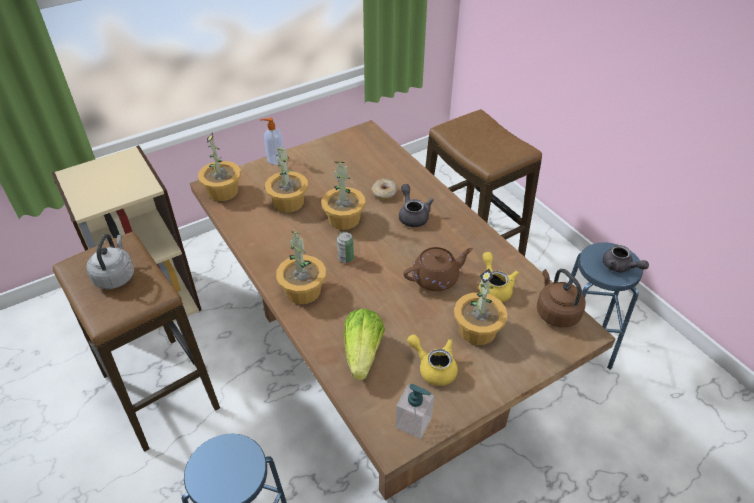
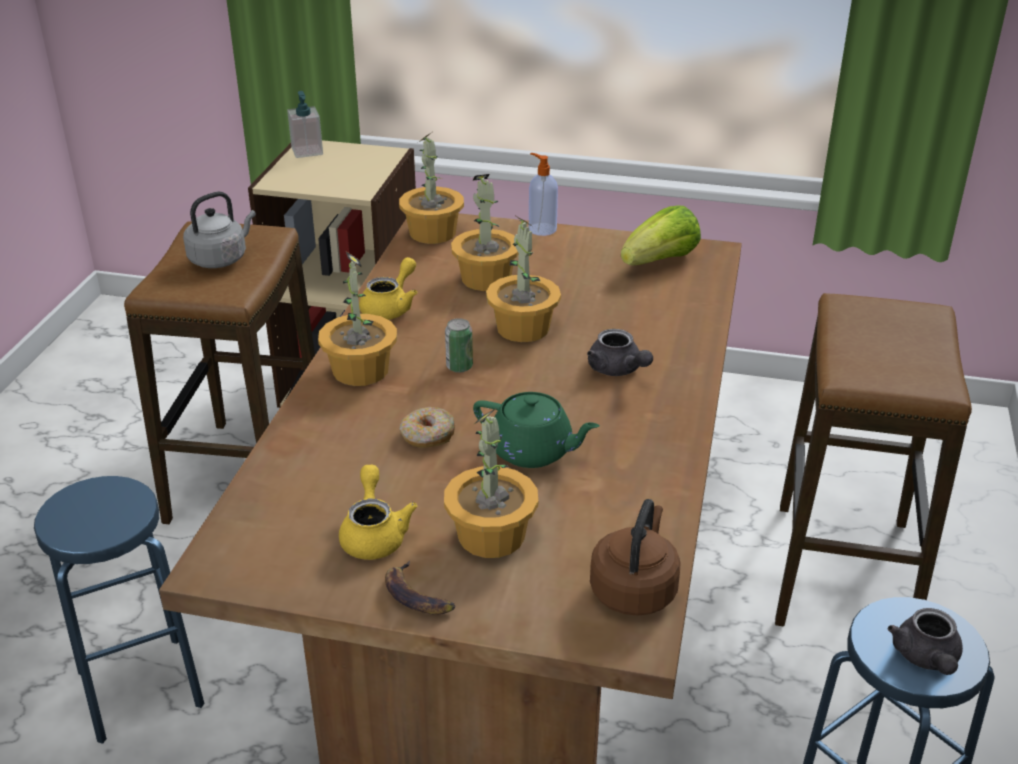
camera: 45 degrees right, 10 degrees down
(362, 353) = (323, 467): lettuce -> lettuce (660, 261)
(384, 193) = (620, 328): donut -> donut (427, 436)
(412, 215) = (618, 370): grey teapot -> grey teapot turned 120 degrees clockwise
(413, 422) = (264, 567): soap dispenser -> soap dispenser (307, 151)
(436, 278) = (533, 451): brown teapot -> green teapot
(491, 380) = (417, 595): none -> banana
(494, 287) = (593, 507): yellow teapot -> yellow teapot (391, 307)

